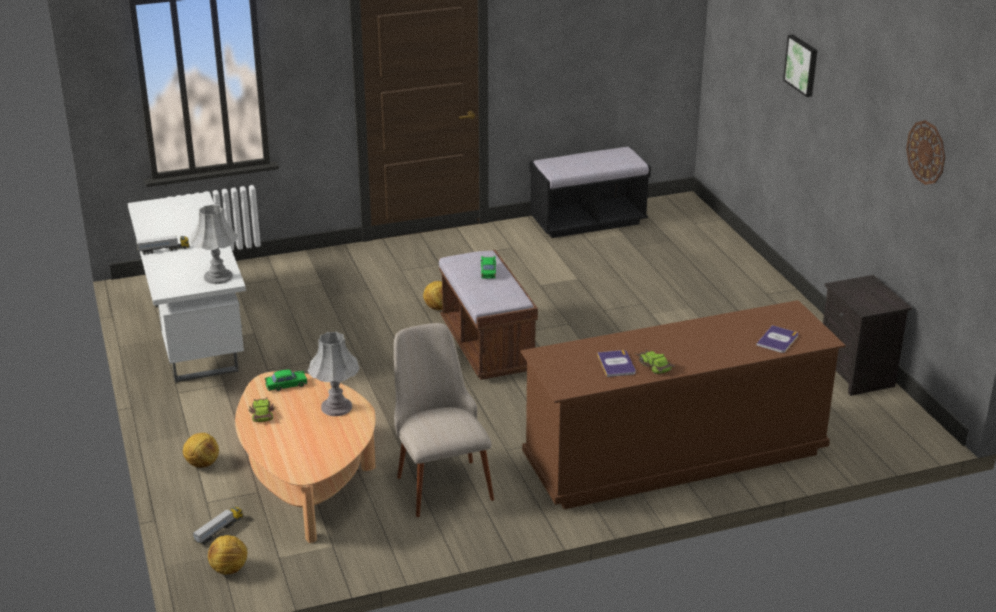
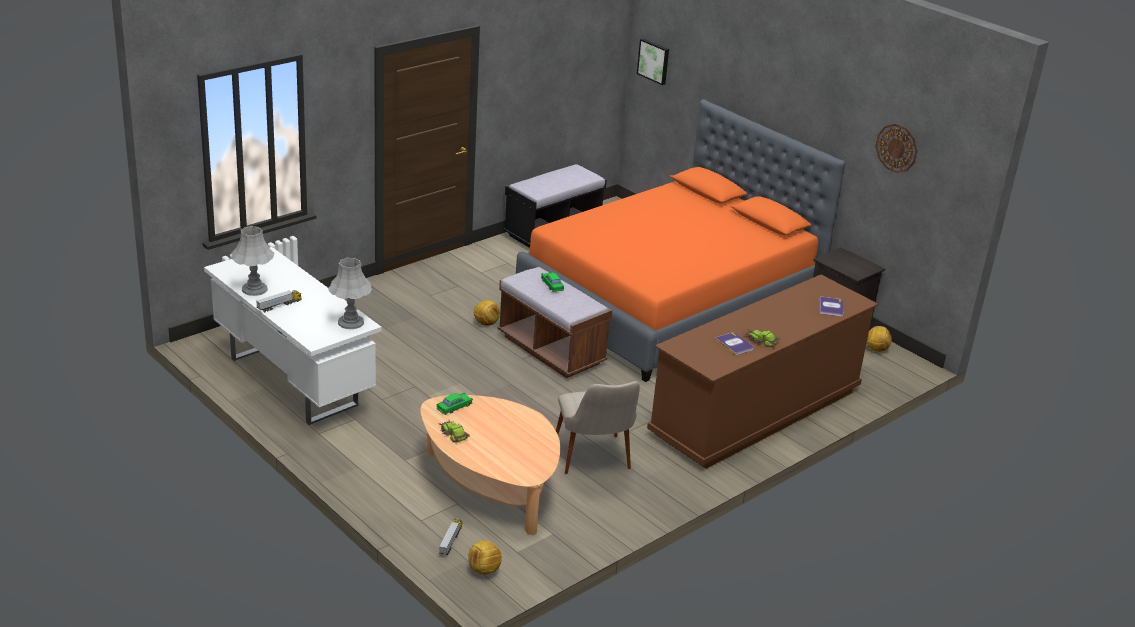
camera: 25 degrees left, 0 degrees up
(202, 464) = (391, 490): football -> football (876, 349)
(336, 407) = (510, 418): grey table lamp -> grey table lamp (254, 289)
(439, 478) = (594, 463): beige chair -> beige chair turned 150 degrees counterclockwise
(665, 315) = (669, 302): none -> orange bed
(802, 65) = (753, 85): picture -> picture (654, 61)

